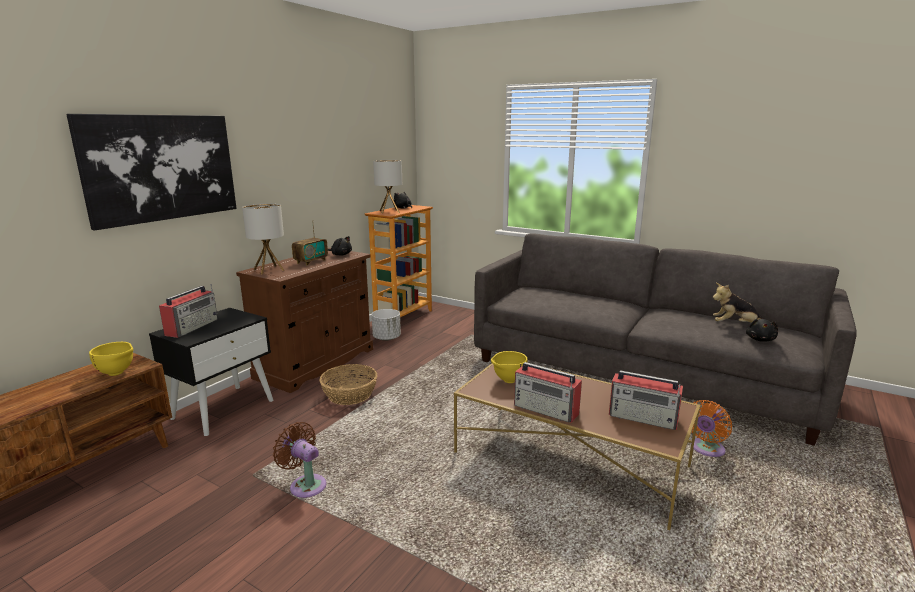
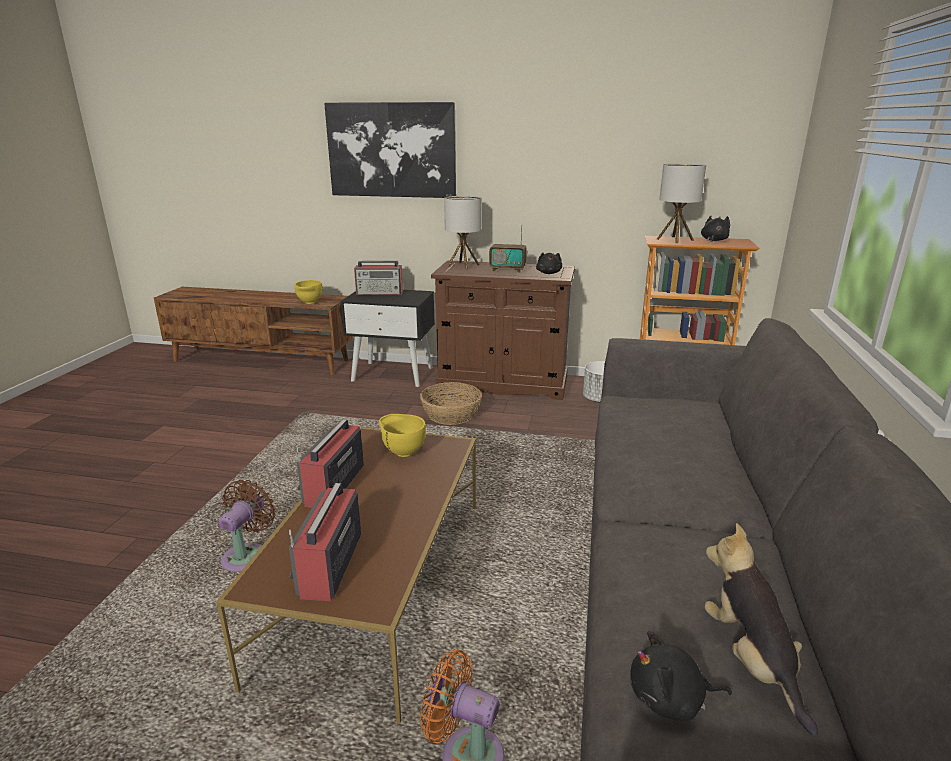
camera: 70 degrees right, 5 degrees up
(305, 485) = (294, 436): brown fan -> brown fan (247, 555)

